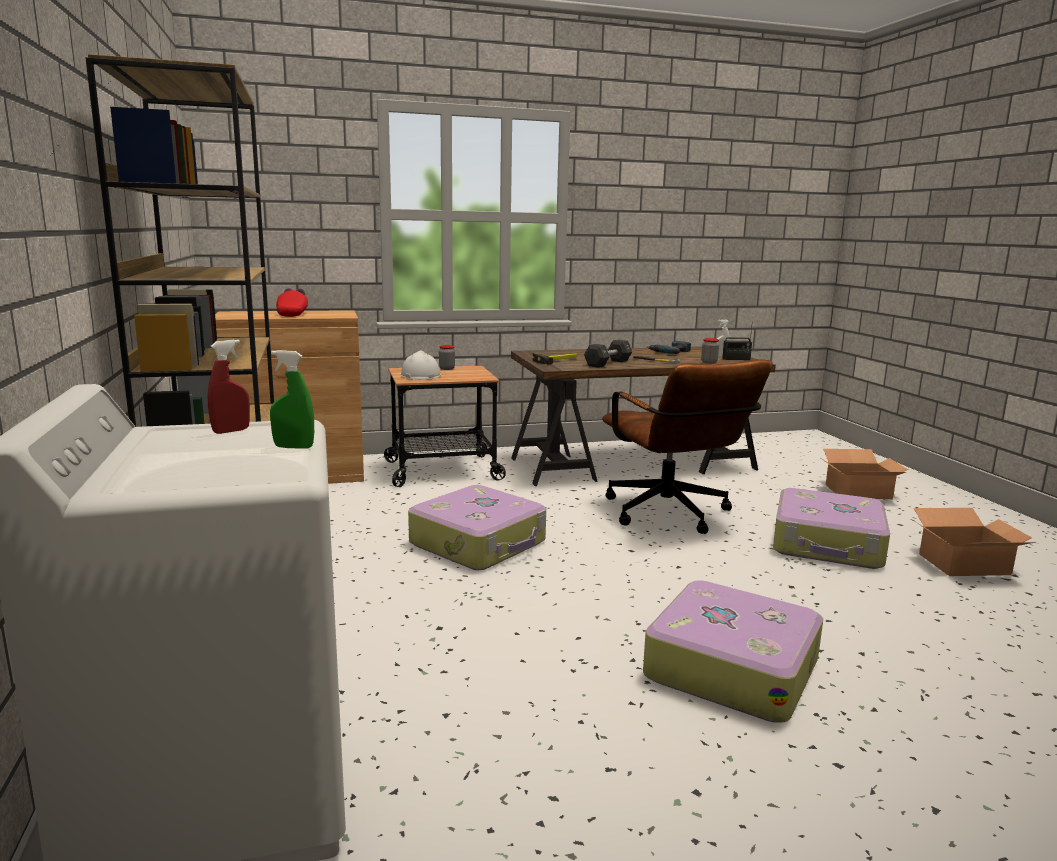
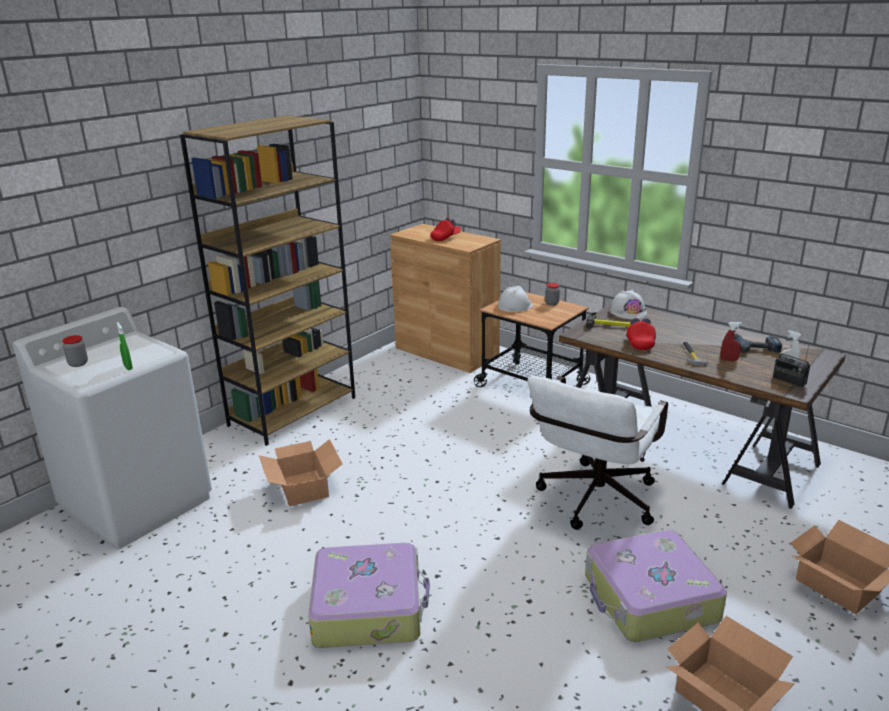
camera: 55 degrees right, 10 degrees up
(231, 431) = (143, 347): red spray bottle -> red spray bottle (729, 360)
(428, 632) = (304, 487): none -> cardboard box
(479, 543) = (432, 451): suitcase -> none
(542, 353) = (628, 311): none -> white hard hat
(608, 363) = (639, 343): black dumbbell -> red cap
(672, 516) = (593, 503): brown office chair -> white office chair
(709, 362) = (741, 374): jar -> jar (78, 364)

